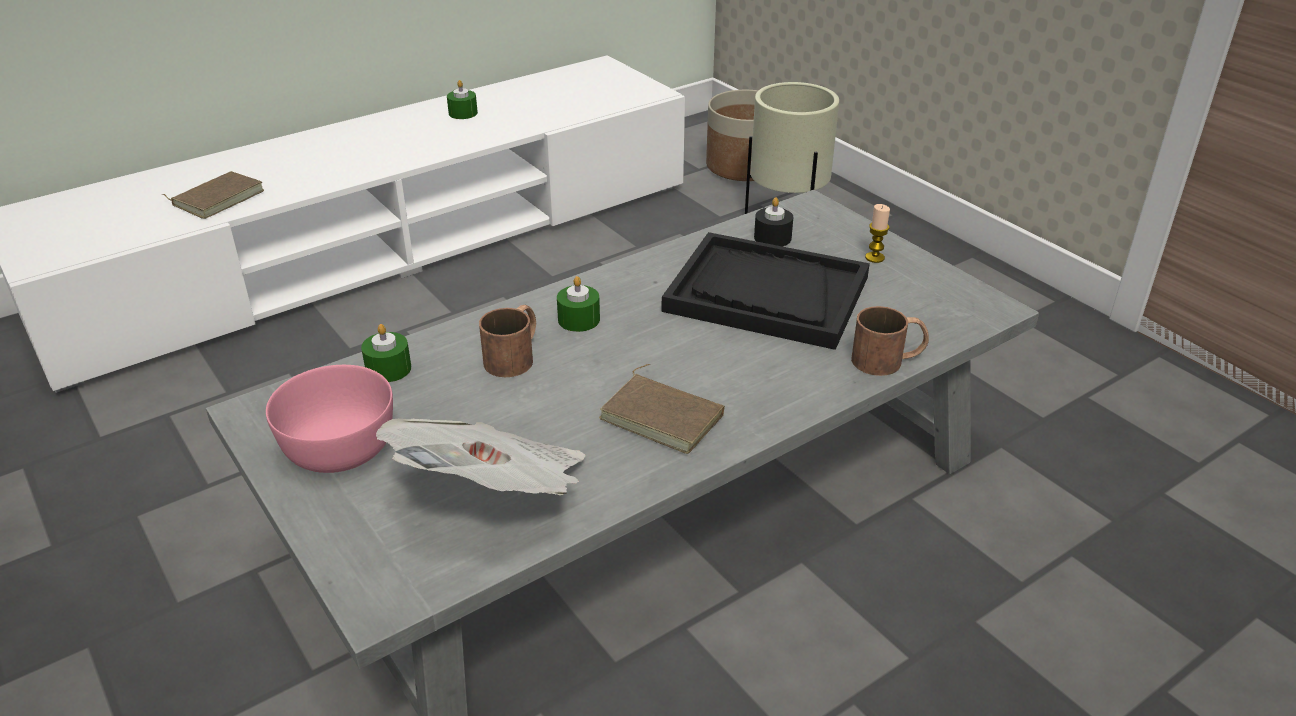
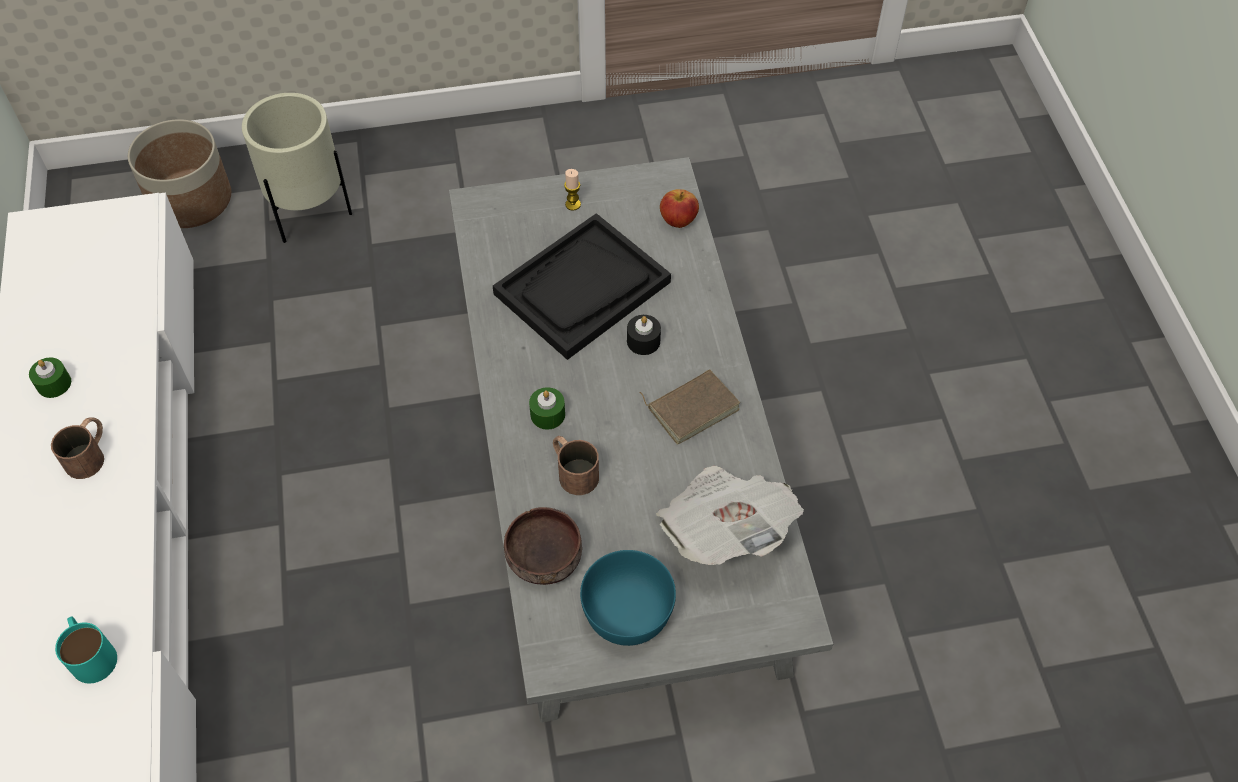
camera: 65 degrees left, 20 degrees up
(217, 198) = (91, 654): brown book -> turquoise mug
(340, 448) = (629, 612): pink bowl -> turquoise bowl
(388, 369) = (544, 558): green candle -> brown bowl
(772, 238) = (507, 249): black candle -> black candle (643, 341)
(888, 360) = (697, 260): brown mug -> brown mug (89, 454)
(933, 330) = (678, 220): none -> apple

